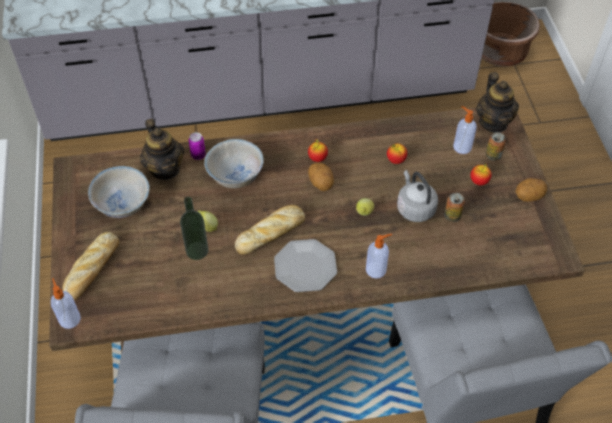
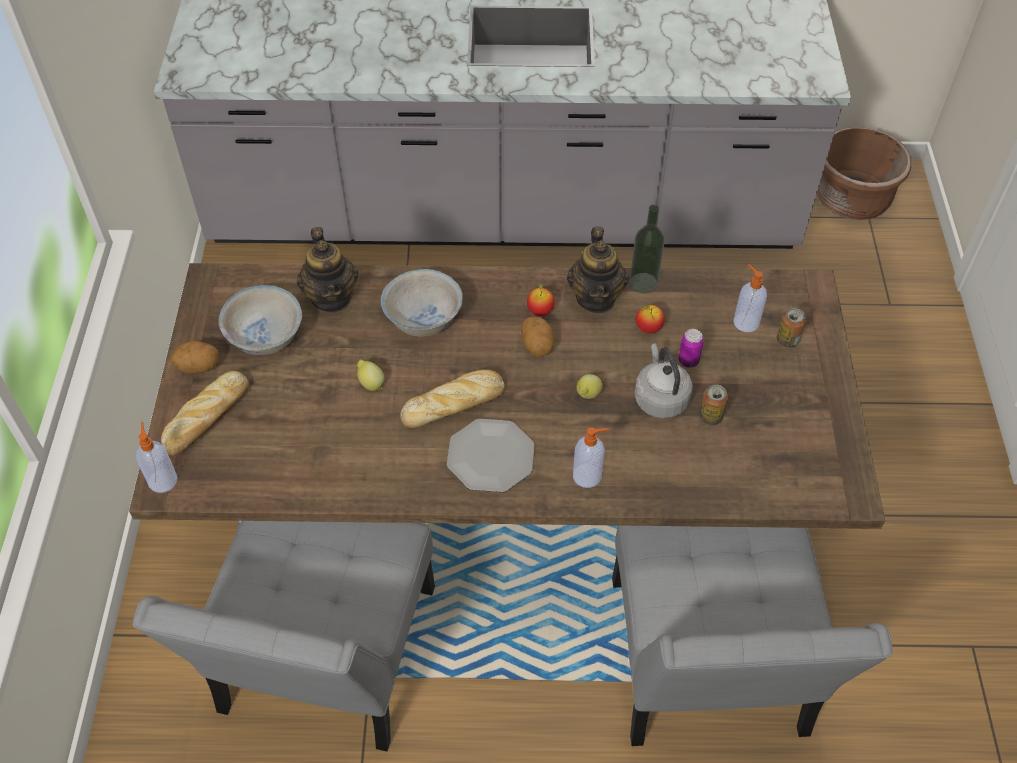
camera: 10 degrees right, 0 degrees up
(197, 250) = (349, 413): bottle -> bottle (643, 283)
(198, 155) = (379, 285): can -> can (688, 361)
(479, 181) = (759, 374): apple -> none
(493, 122) = (798, 294): teapot -> teapot (596, 298)
(528, 197) = (826, 405): potato -> potato (199, 367)

